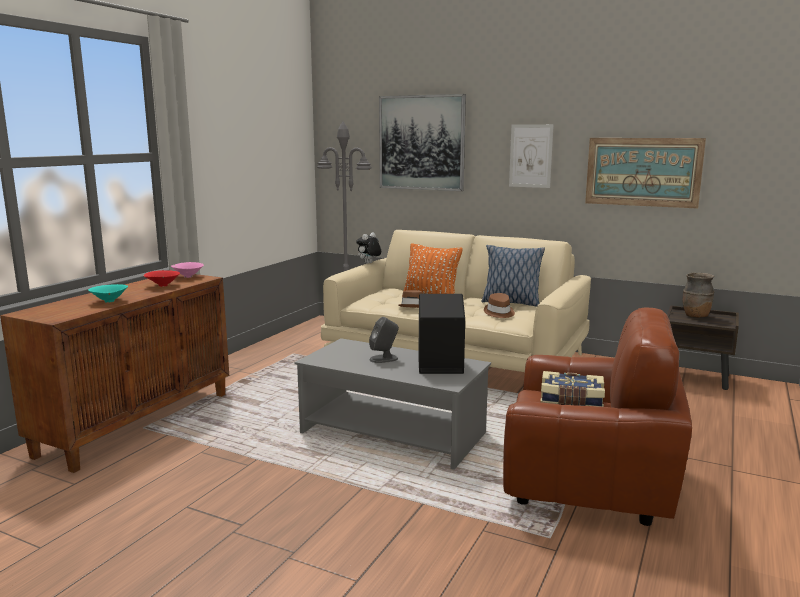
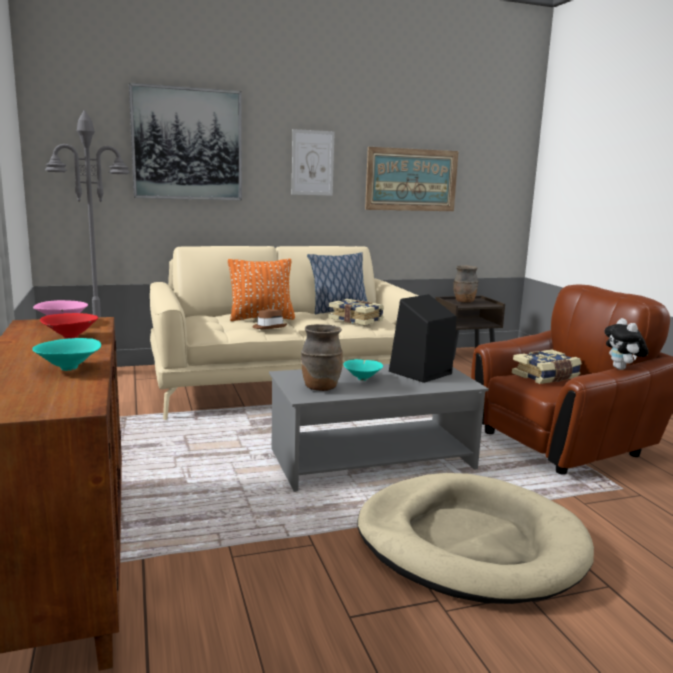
camera: 45 degrees left, 0 degrees up
(331, 508) = (469, 543): none -> beige dog bed
(339, 357) = (320, 387): none -> brown vase
(369, 263) = (163, 289): plush toy -> plush toy (622, 369)
(384, 359) = (362, 379): grey speaker -> turquoise bowl
(499, 313) = (356, 320): brown hat -> book

